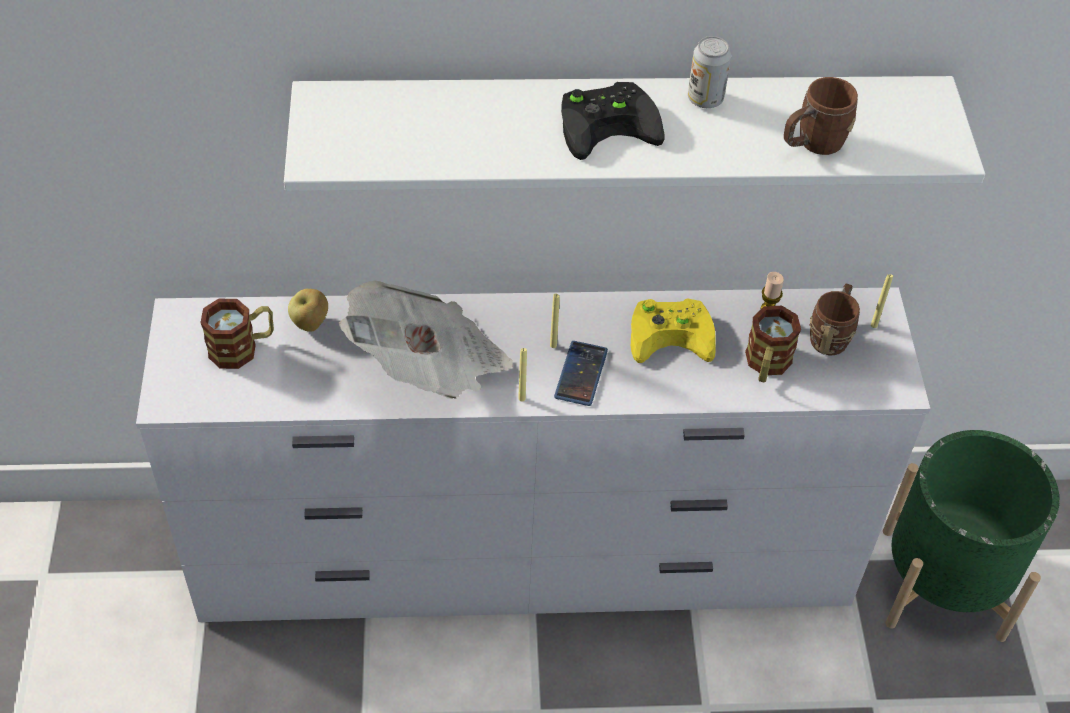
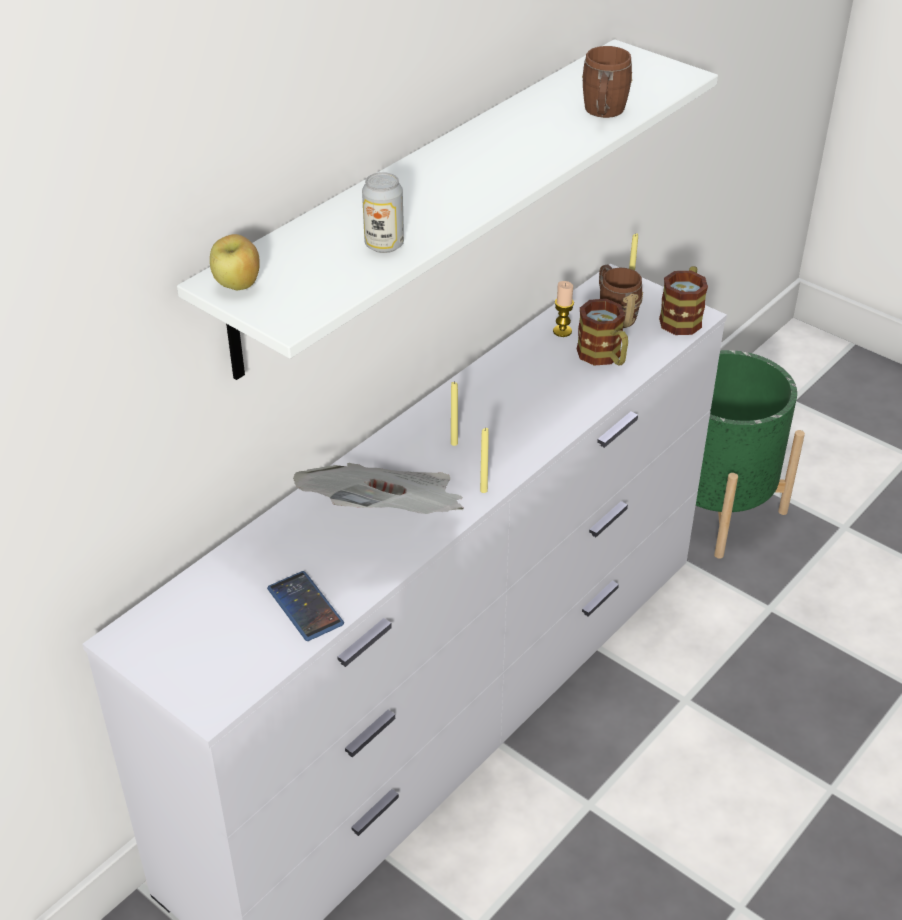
camera: 45 degrees left, 10 degrees down
(242, 347) = (219, 618): mug -> mug (682, 317)
(310, 324) = (251, 561): apple -> apple (238, 285)
(581, 374) = (499, 446): phone -> phone (305, 606)
(610, 123) = (461, 174): black game controller -> none
(673, 333) = (520, 380): yellow game controller -> none
(705, 99) = (496, 127): can -> can (384, 245)

